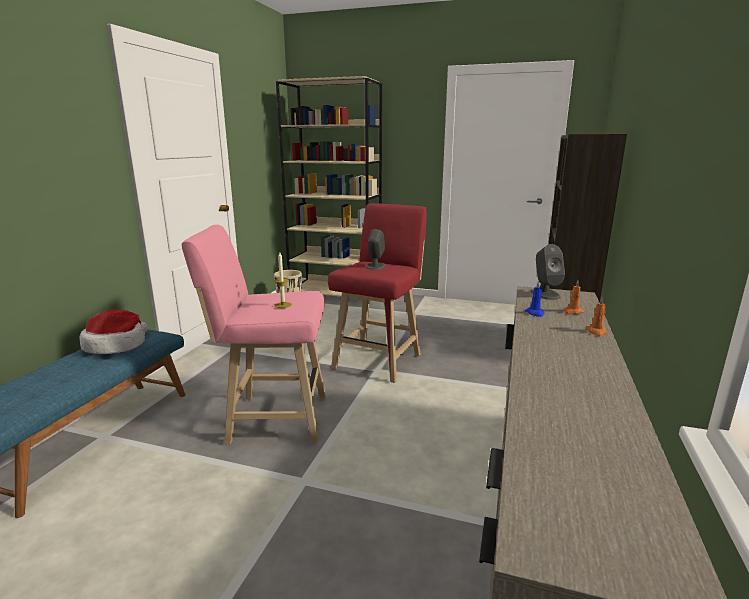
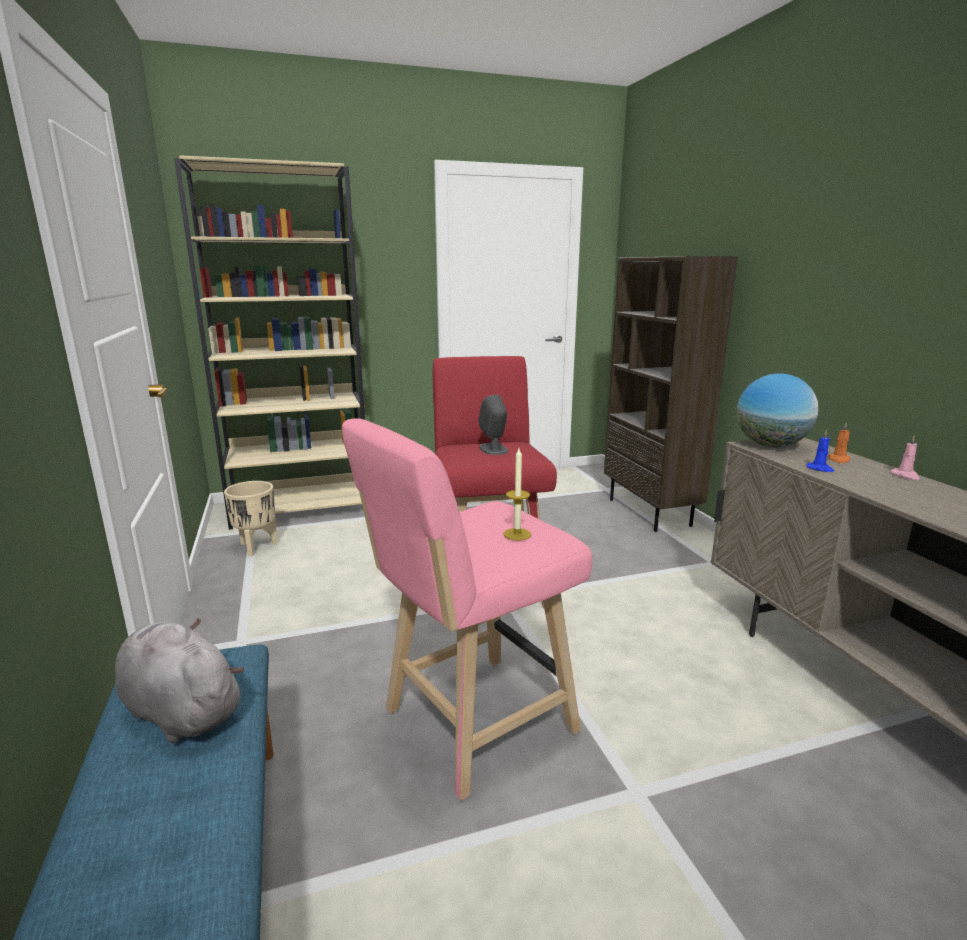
camera: 35 degrees left, 0 degrees up
(116, 345) = (180, 710): hat -> grey plush toy
(545, 294) = (771, 445): grey speaker -> globe
(596, 332) = (905, 476): orange candle -> pink candle

